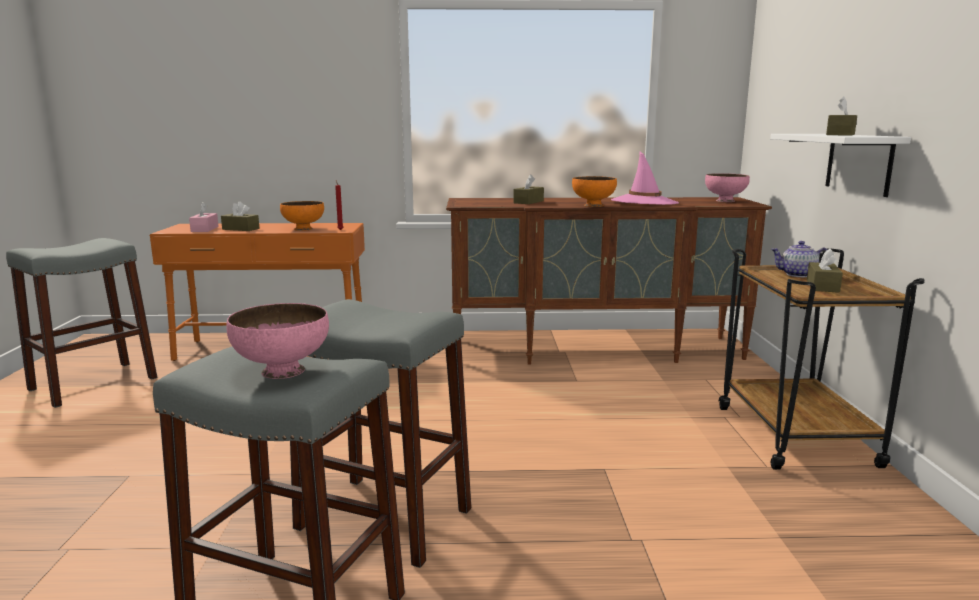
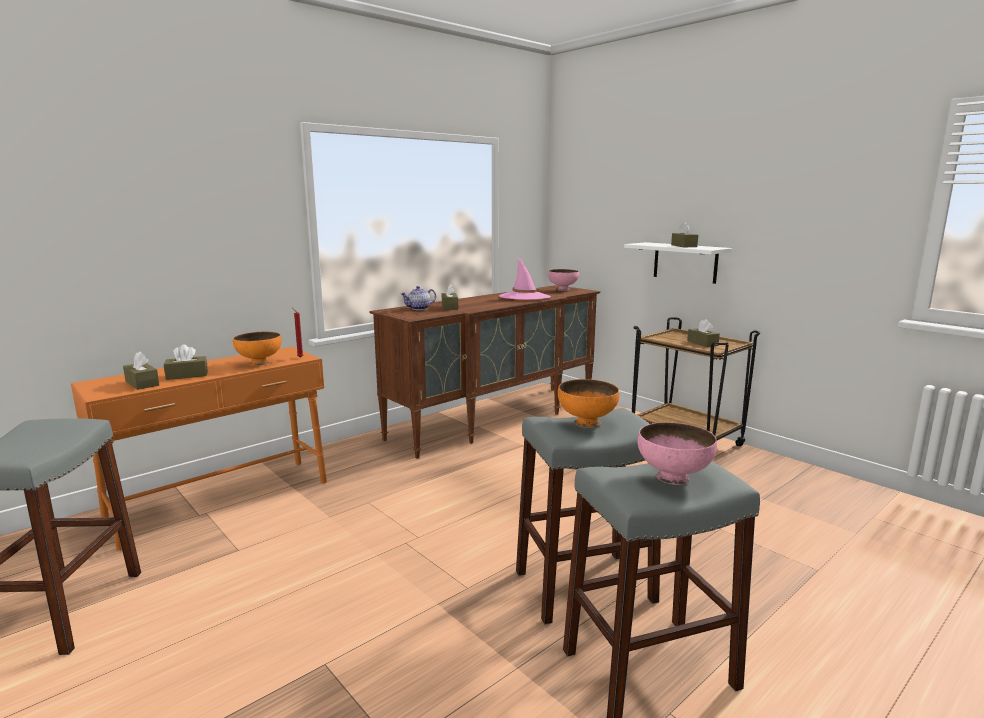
camera: 40 degrees left, 0 degrees up
(205, 229) = (142, 383): pink tissue box -> brown tissue box
(593, 205) = (504, 304): orange bowl -> orange bowl (586, 423)
(798, 275) = (674, 338): teapot -> teapot (419, 309)

